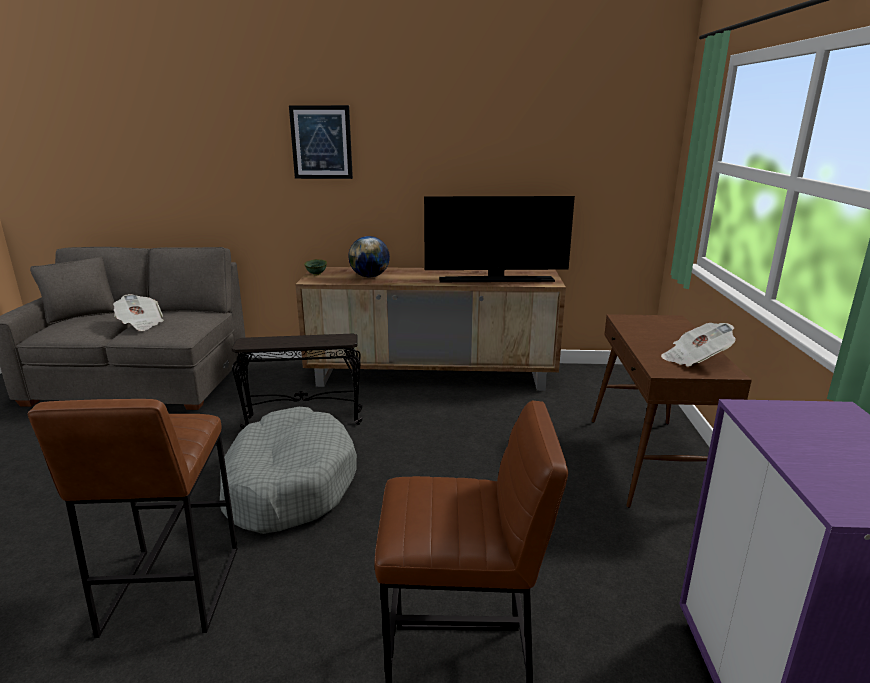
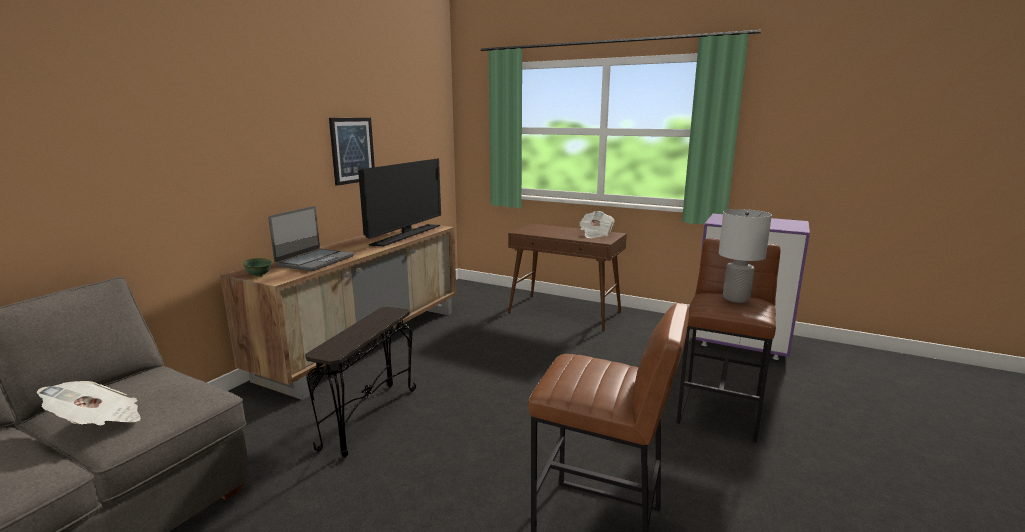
camera: 65 degrees left, 5 degrees down
(288, 484) = (480, 442): grey dog bed -> none
(321, 142) = (214, 122): picture -> picture (352, 150)
(370, 276) = (315, 261): globe -> laptop
(439, 506) = (736, 300): none -> grey table lamp

